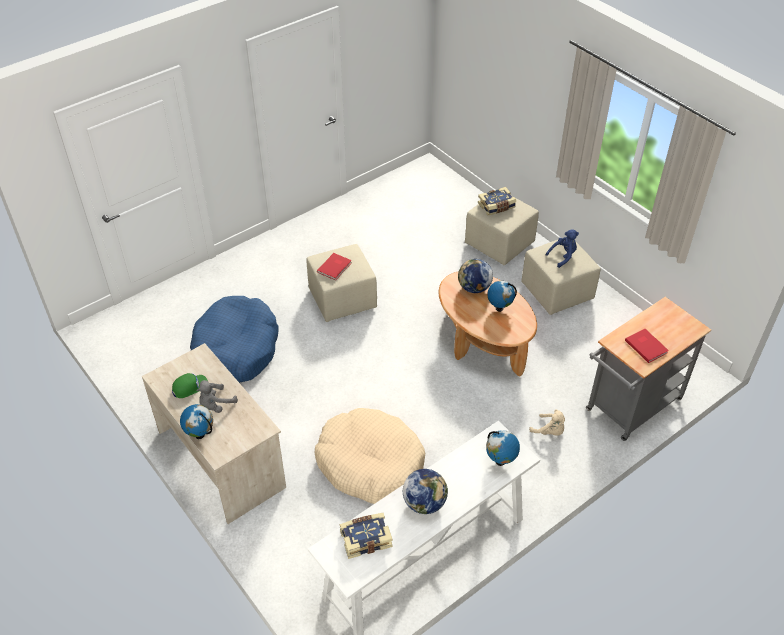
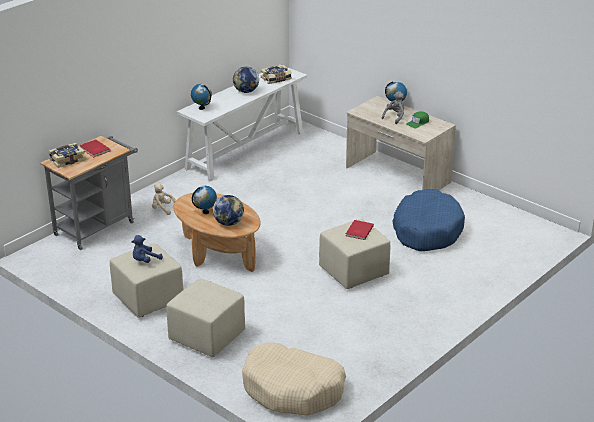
camera: 170 degrees right, 15 degrees down
(370, 464) = (292, 182): beige dog bed -> beige dog bed (293, 389)
(496, 206) = (212, 298): book -> book (67, 160)

